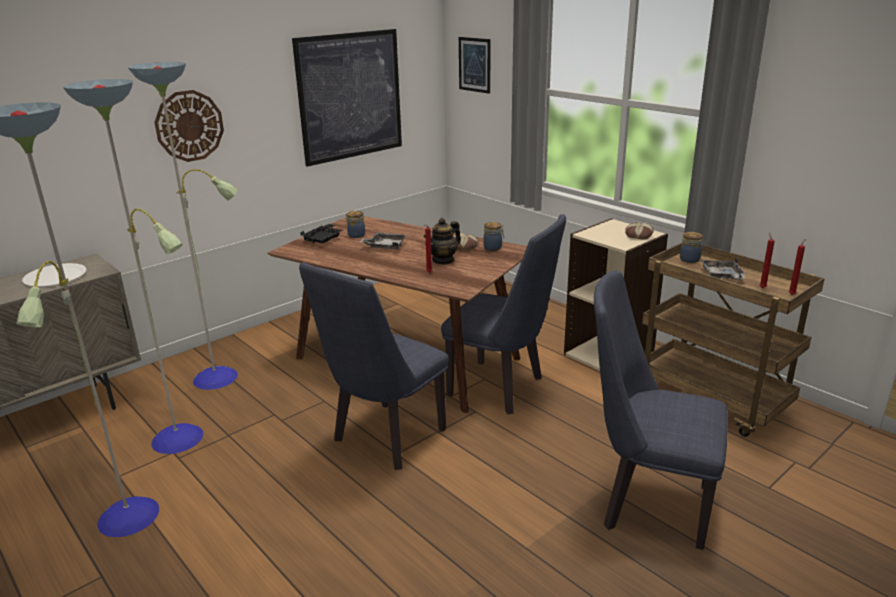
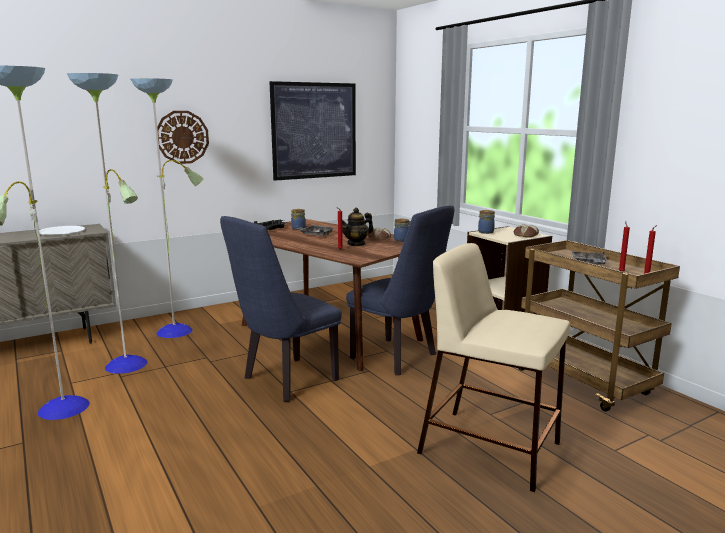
camera: 10 degrees right, 10 degrees down
(474, 64) = (416, 113): picture -> none
(646, 503) = (491, 448): blue chair -> beige stool
(689, 259) = (565, 253): jar -> jar (486, 232)

